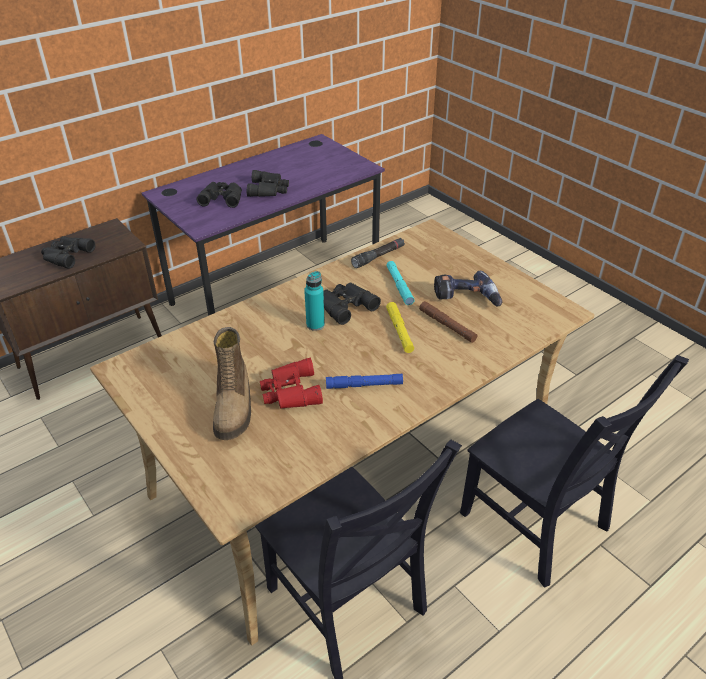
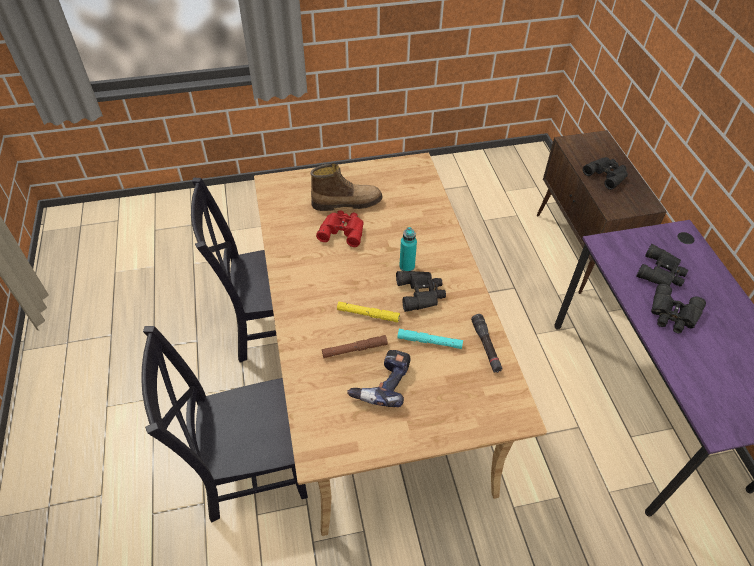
camera: 115 degrees right, 10 degrees up
(234, 407) = (346, 202): boot -> boot turned 150 degrees clockwise
(364, 385) = (322, 269): blue flashlight -> none

